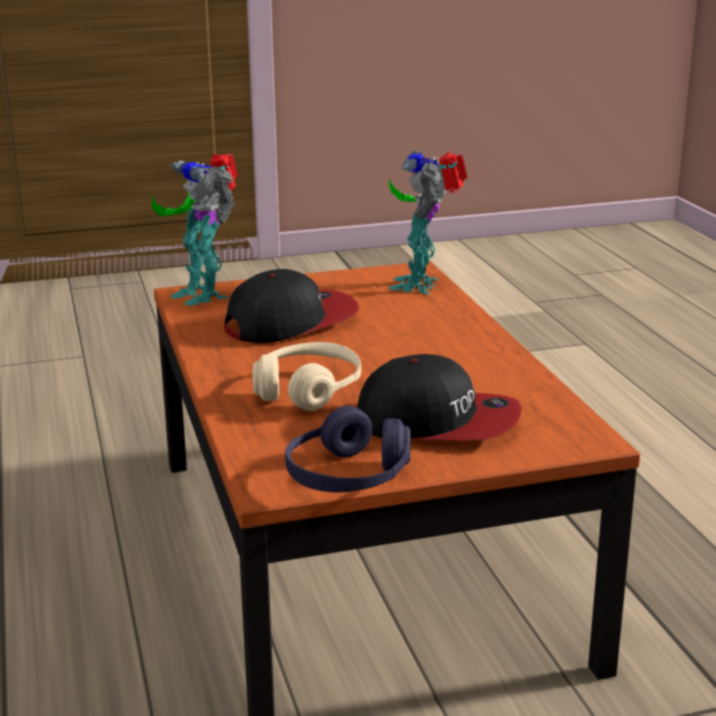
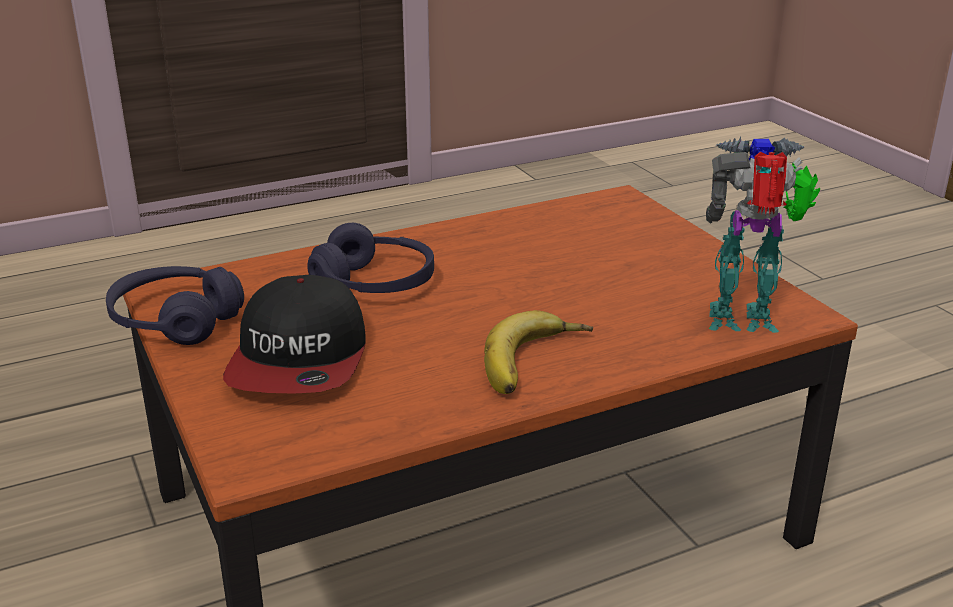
camera: 80 degrees right, 5 degrees up
(203, 293) = (626, 206): toy robot -> none
(291, 321) = (564, 257): cap -> none
(308, 390) = (375, 284): beige headphones -> purple headphones
(463, 344) = (537, 363): none -> banana

